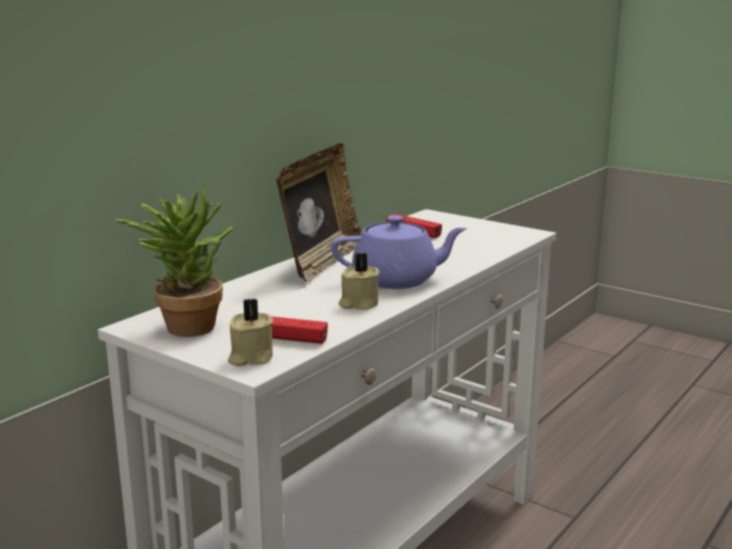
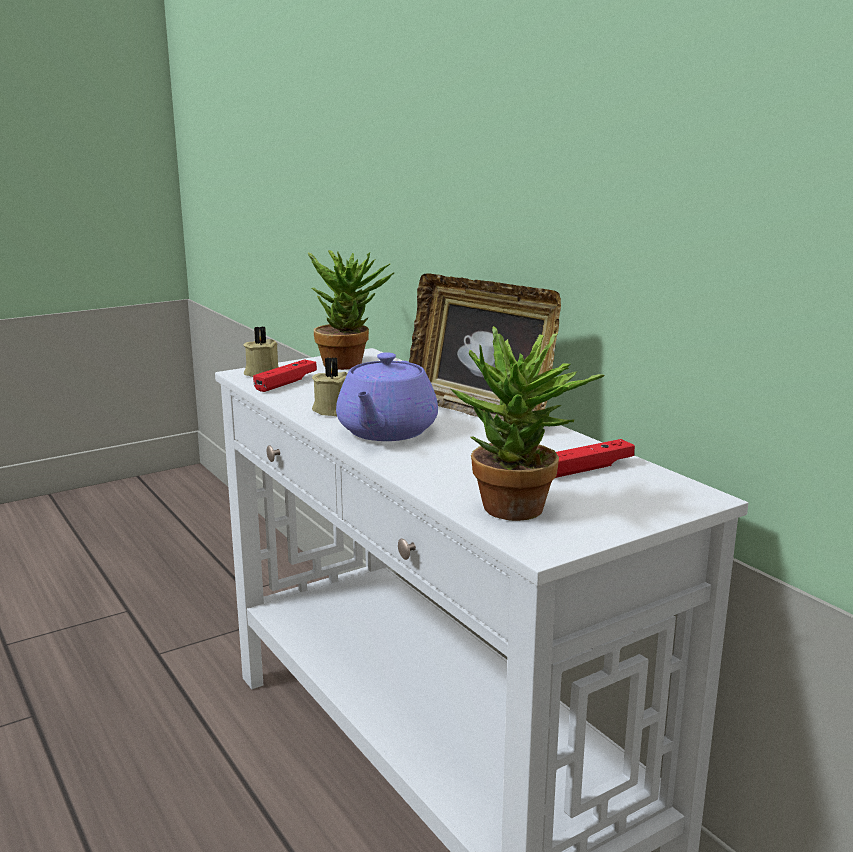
camera: 110 degrees right, 0 degrees up
(497, 239) = (519, 513): none -> potted plant

